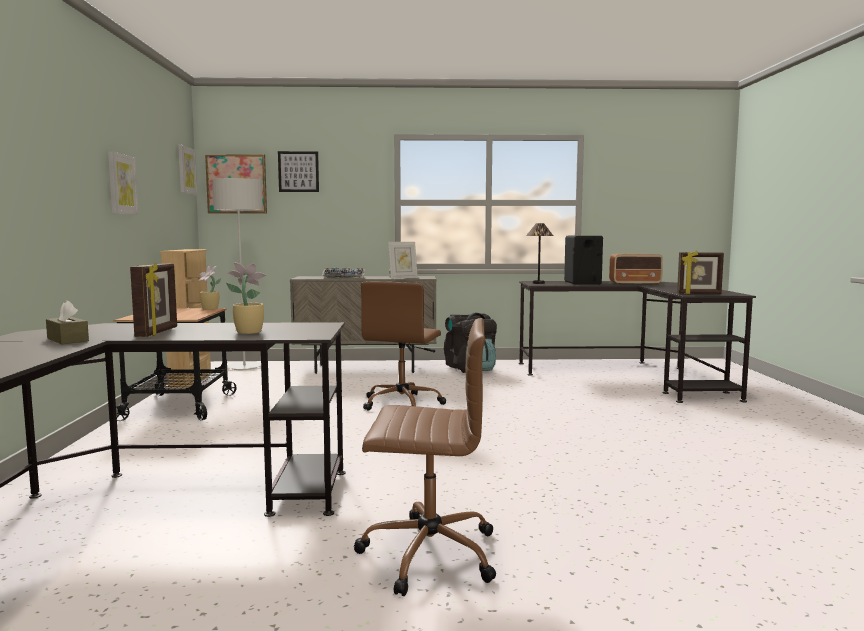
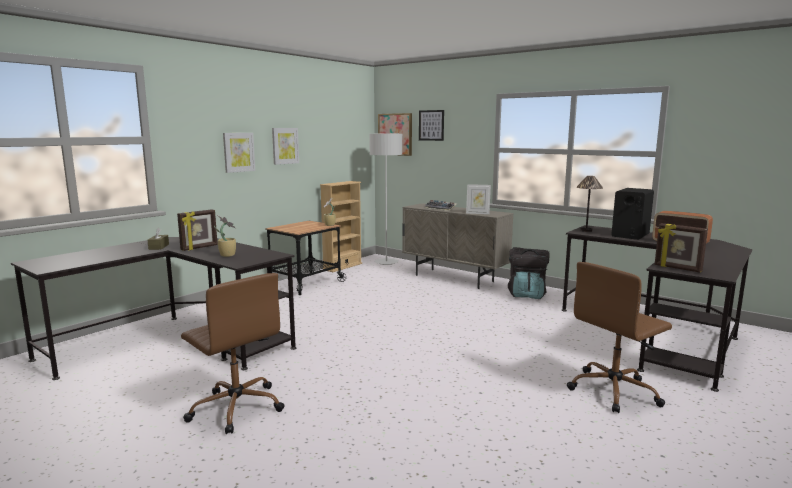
camera: 40 degrees right, 5 degrees up
(186, 170) = (361, 127): picture -> picture (238, 152)
(402, 403) = (419, 311): brown office chair -> brown office chair (614, 391)

